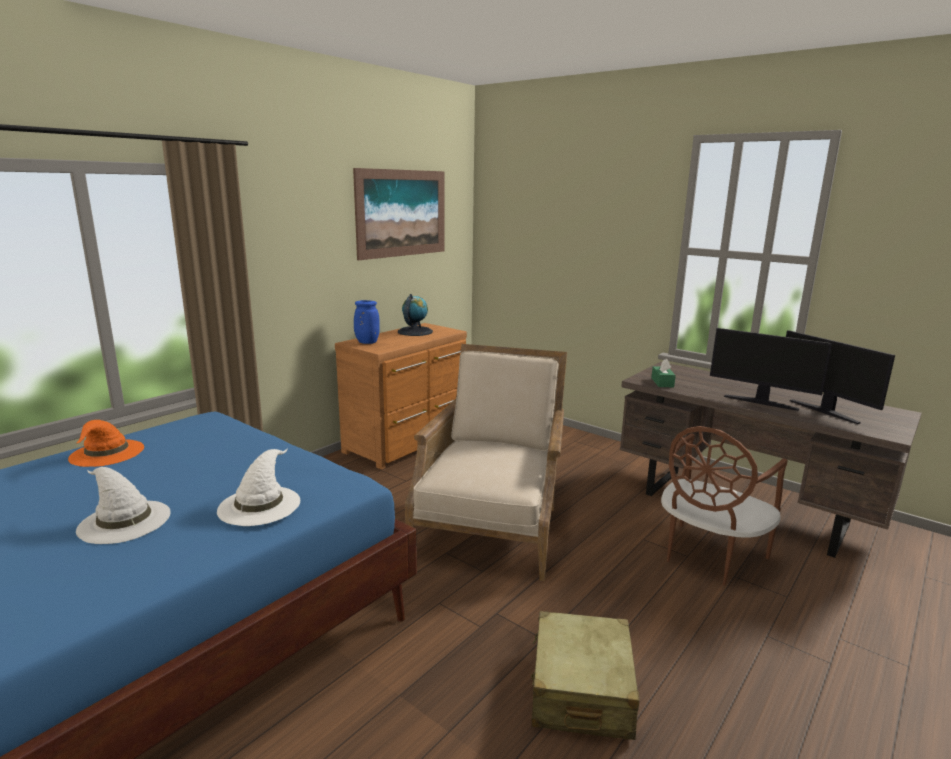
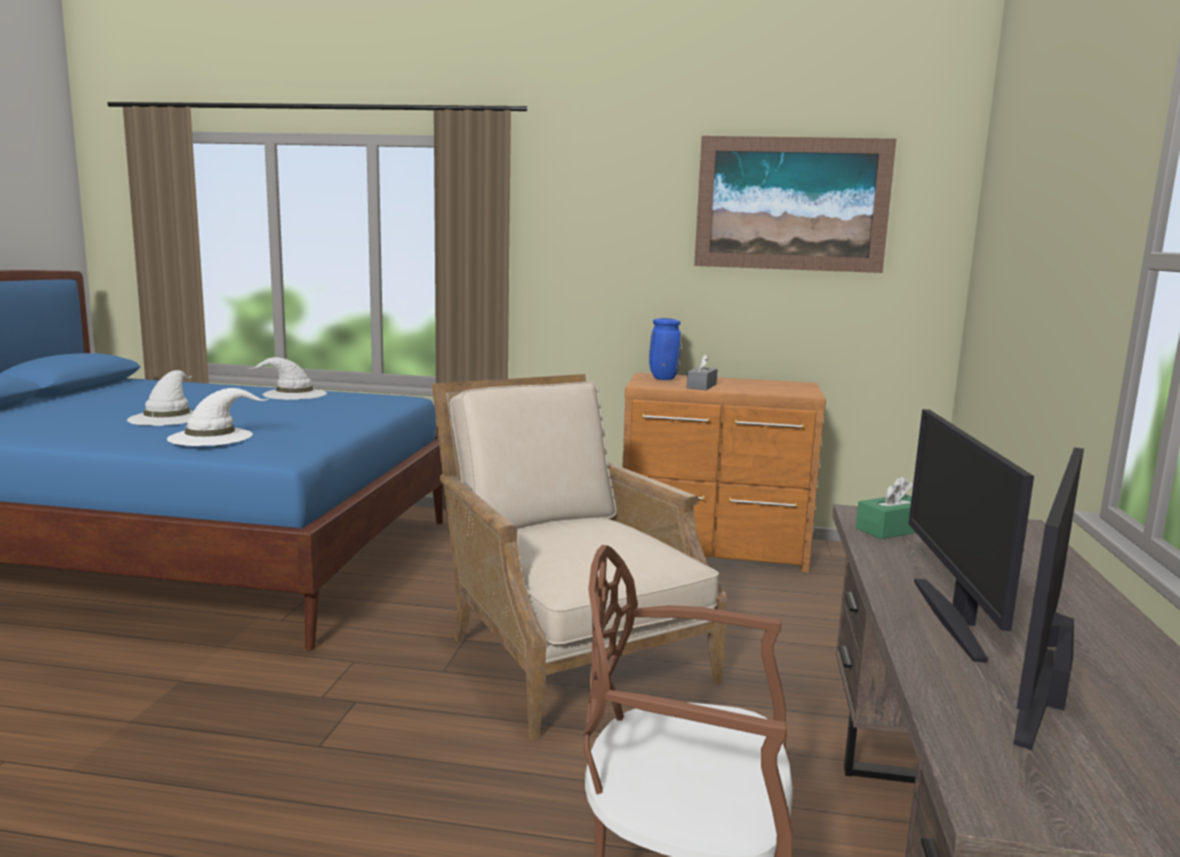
camera: 60 degrees right, 5 degrees down
(107, 453) = (294, 394): orange hat -> white hat
(403, 341) = (701, 386): none -> grey tissue box
(415, 331) = (759, 384): globe -> none
(492, 524) = (565, 651): beige armchair -> beige armchair turned 105 degrees counterclockwise
(581, 690) = (221, 796): beige suitcase -> none

